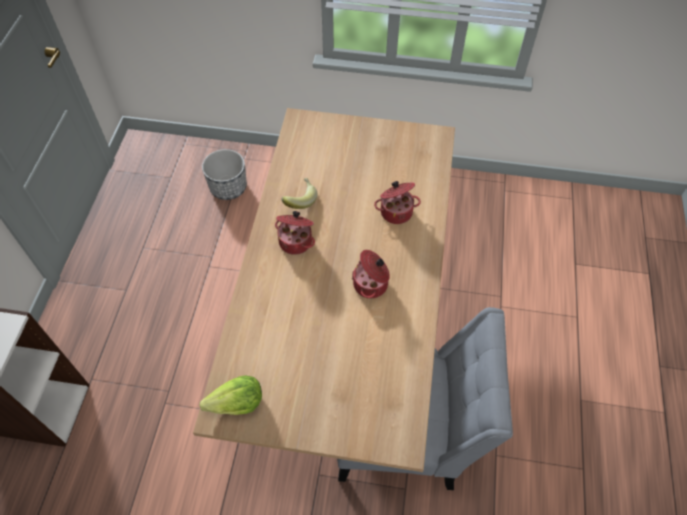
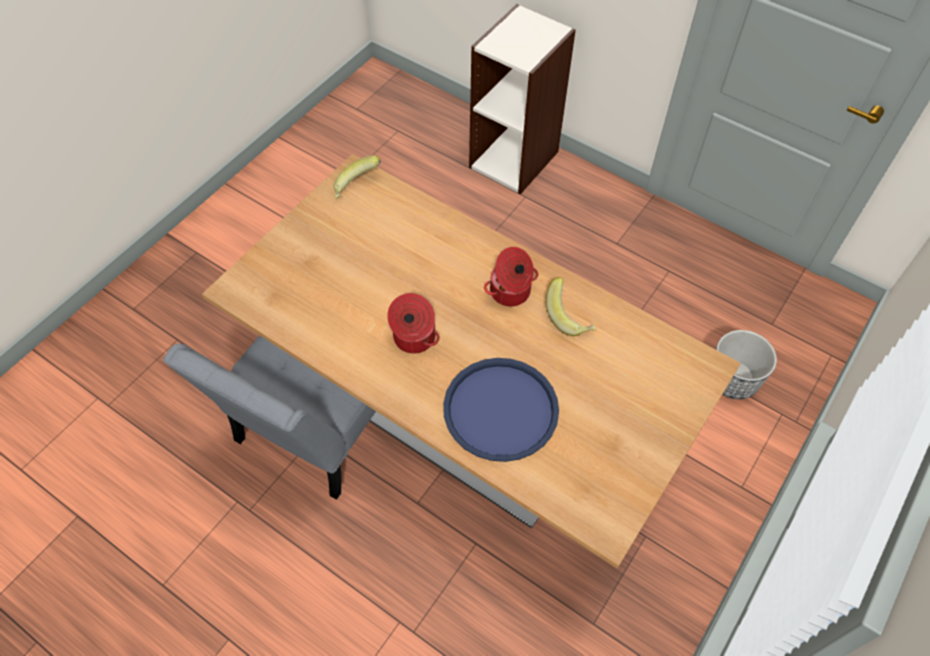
camera: 115 degrees right, 0 degrees up
(236, 404) = (357, 187): lettuce -> banana
(396, 211) = (500, 409): cooking pot -> blue tray

